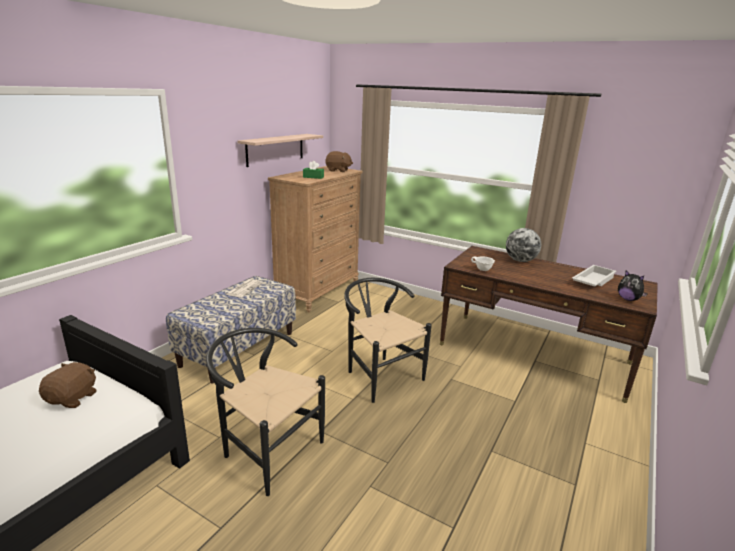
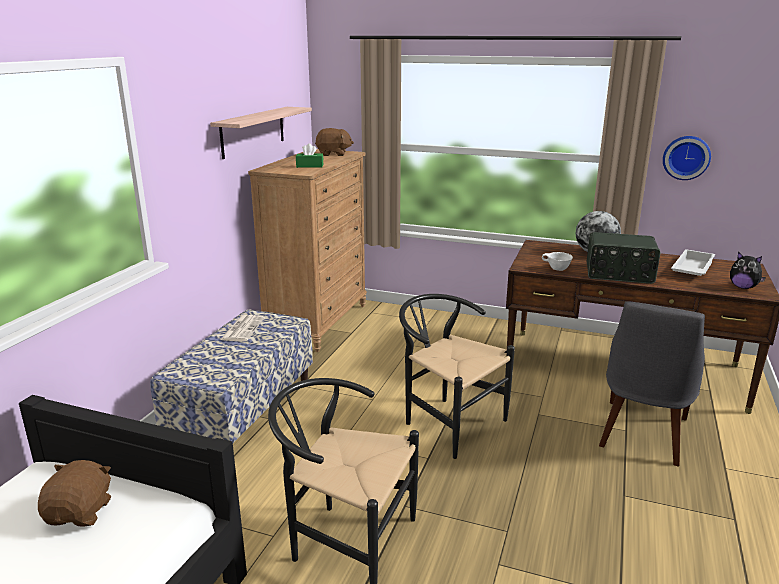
camera: 10 degrees left, 0 degrees up
(526, 406) = (642, 434): none -> grey chair
(530, 278) = (619, 274): none -> radio
(602, 191) = (686, 157): none -> wall clock

